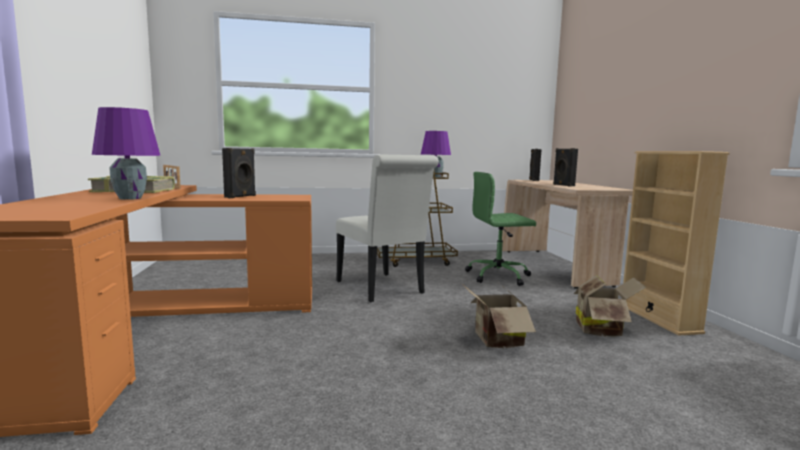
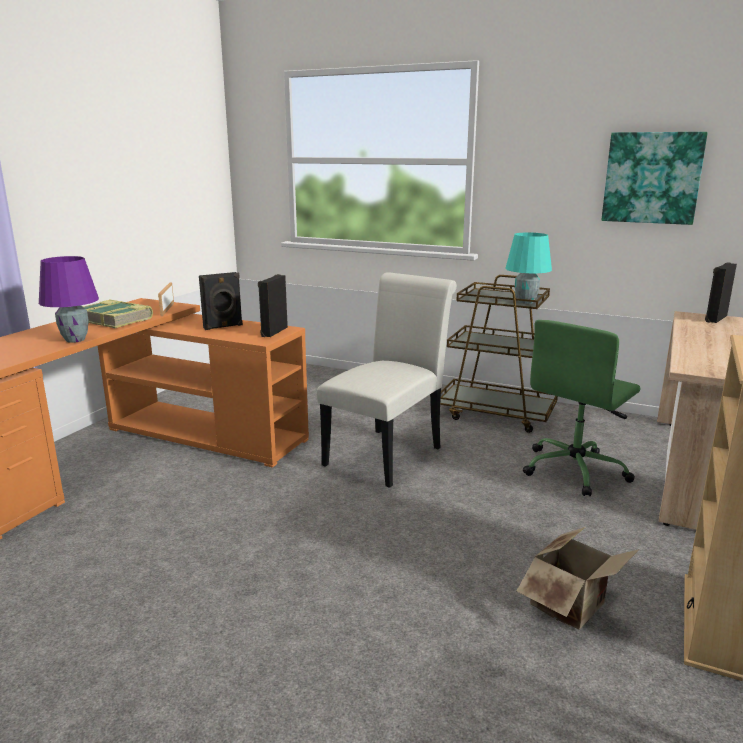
camera: 35 degrees right, 10 degrees up
(382, 289) = (388, 453): white chair -> white chair turned 150 degrees counterclockwise
(435, 177) = (526, 302): purple table lamp -> turquoise table lamp
(483, 103) = (652, 178): none -> picture
(495, 341) = (399, 572): cardboard box -> none
(499, 276) = (575, 470): green office chair -> green office chair turned 75 degrees counterclockwise
(563, 185) = (702, 349): black speaker -> black speaker (273, 332)

